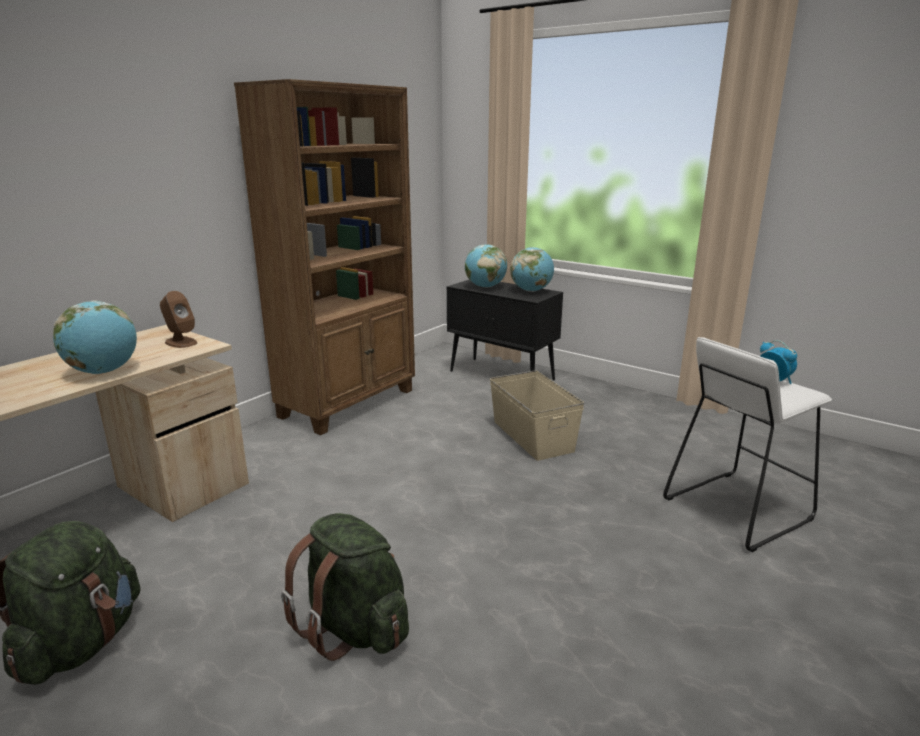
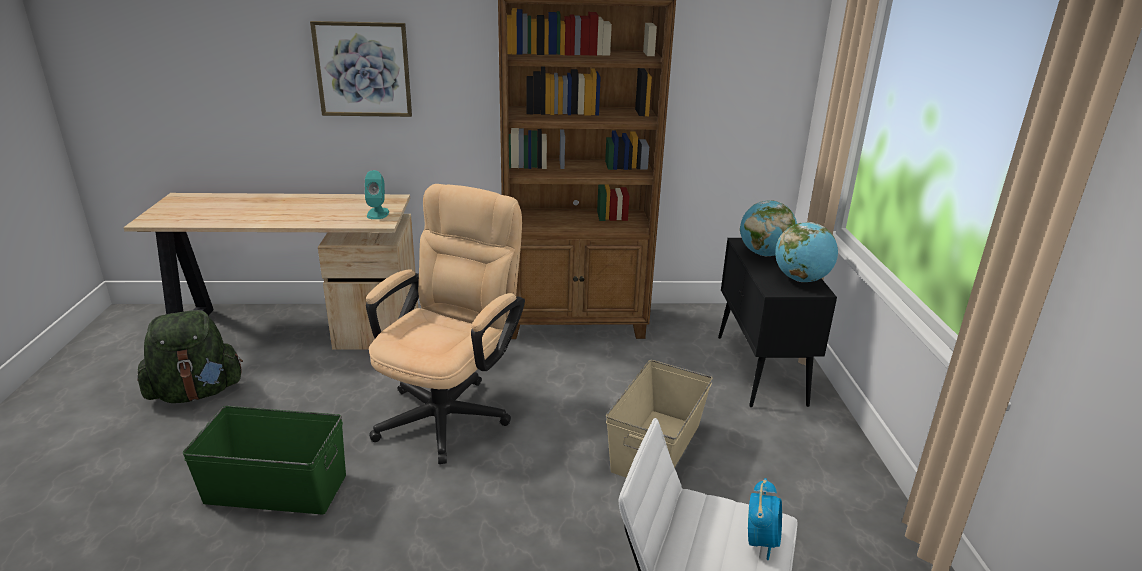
camera: 50 degrees right, 5 degrees up
(93, 182) = (363, 69): none -> picture
(104, 371) = (300, 219): globe -> none
(181, 342) = (378, 213): brown speaker -> turquoise speaker
(354, 627) = (276, 488): green backpack -> green storage box
(376, 494) = (450, 410): none -> beige office chair

